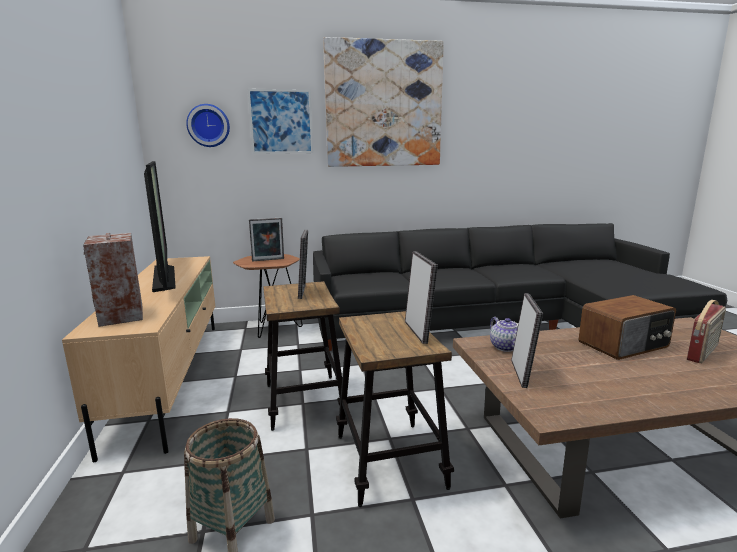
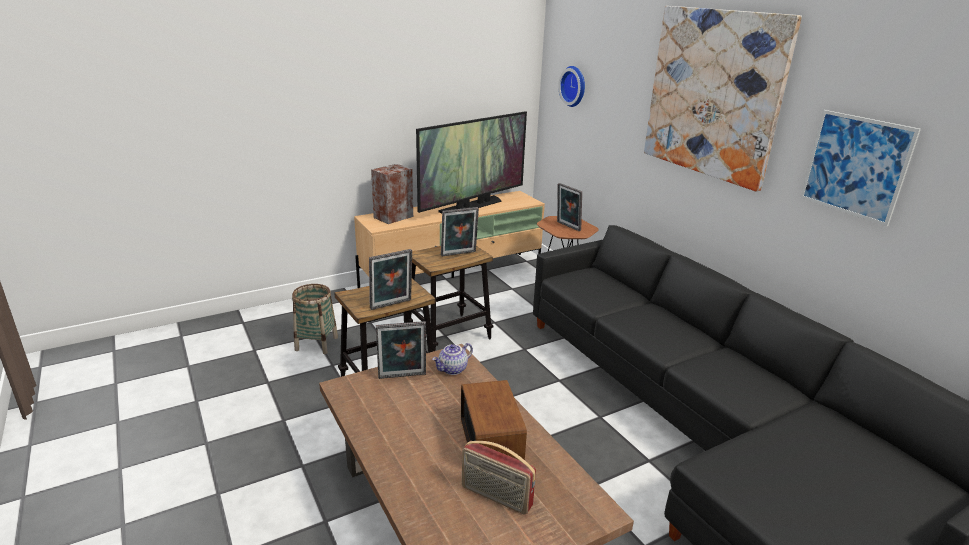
camera: 70 degrees right, 10 degrees up
(281, 122) = (621, 94): picture -> picture (855, 166)
(624, 345) = (492, 441): radio -> radio turned 150 degrees counterclockwise

